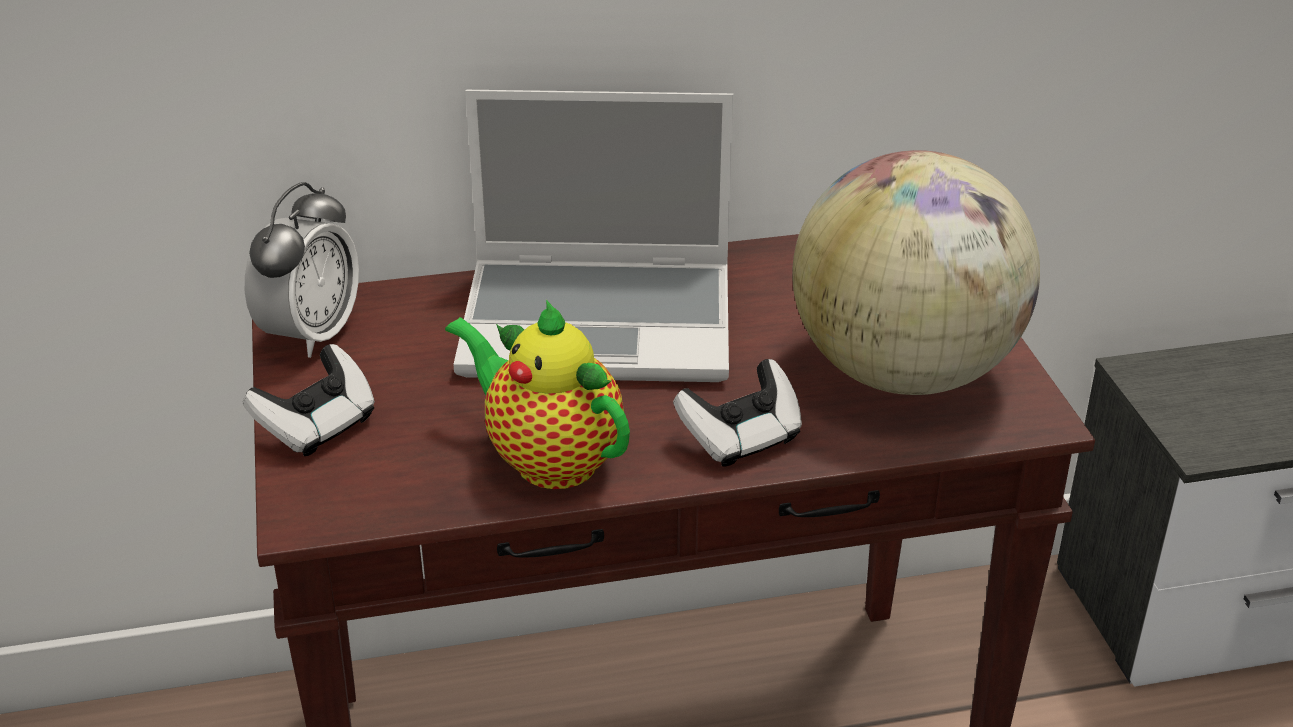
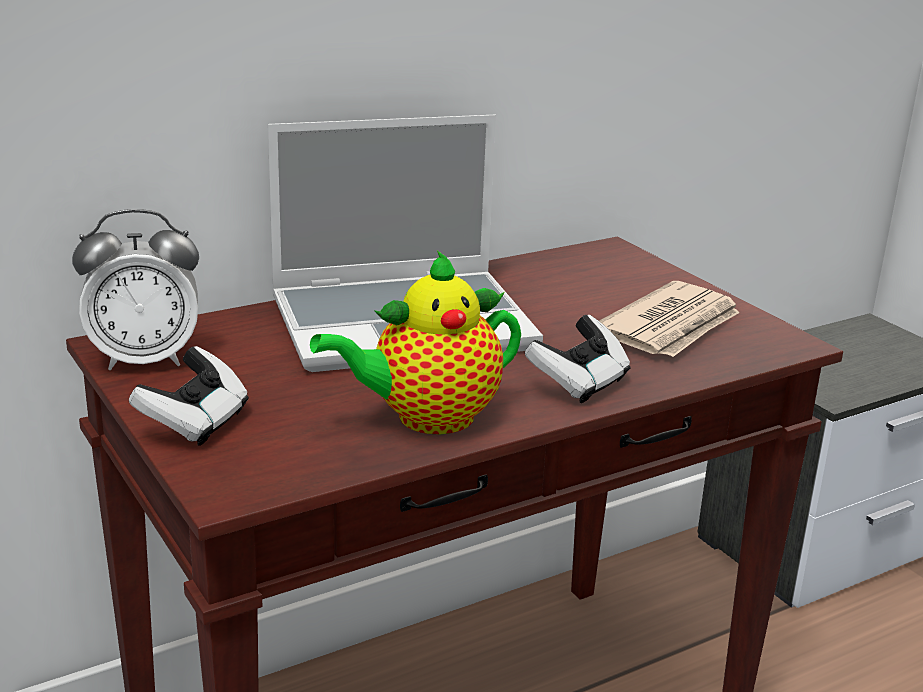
camera: 20 degrees left, 10 degrees down
(311, 335) = (144, 360): alarm clock -> alarm clock turned 75 degrees clockwise
(548, 459) = (427, 418): teapot -> teapot turned 45 degrees counterclockwise
(904, 371) = (671, 327): globe -> newspaper

